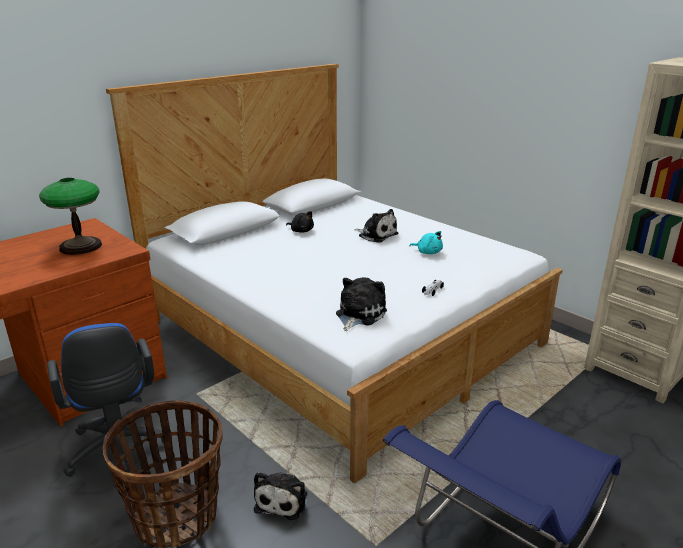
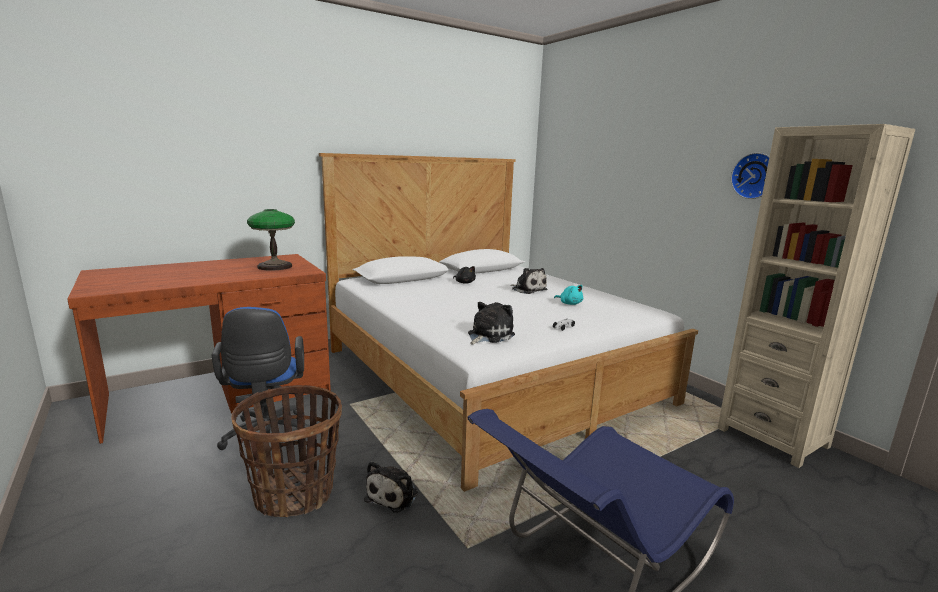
camera: 10 degrees right, 10 degrees down
(620, 100) = (755, 176): none -> wall clock

